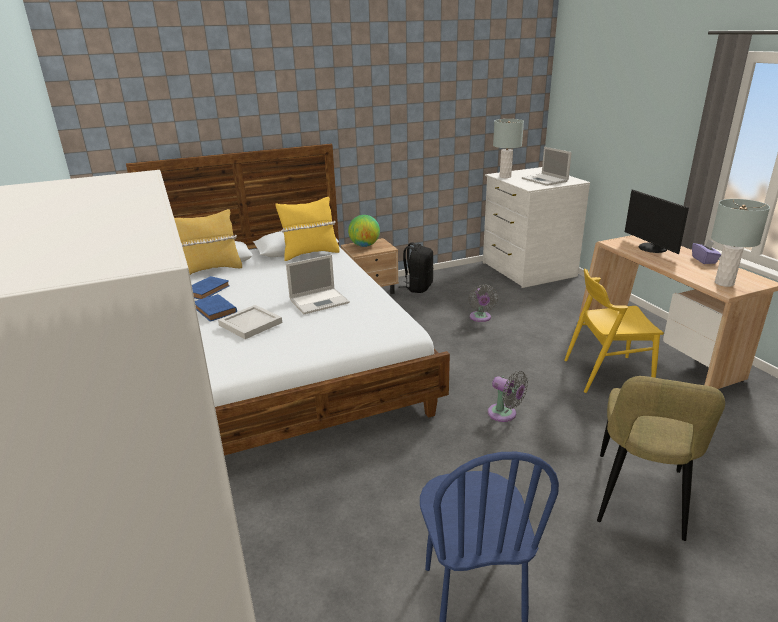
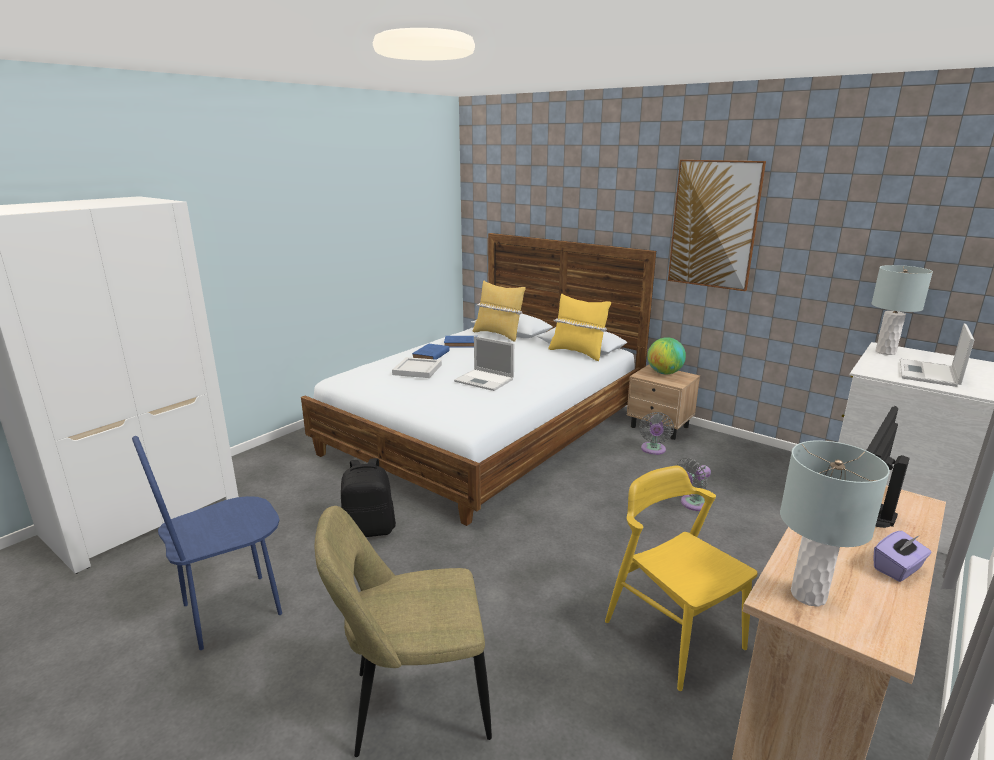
camera: 60 degrees right, 5 degrees down
(373, 112) = (714, 224): none -> picture
(418, 287) = (708, 448): black backpack -> black backpack (369, 529)
(504, 414) = (504, 568): grey fan -> grey fan (653, 450)

